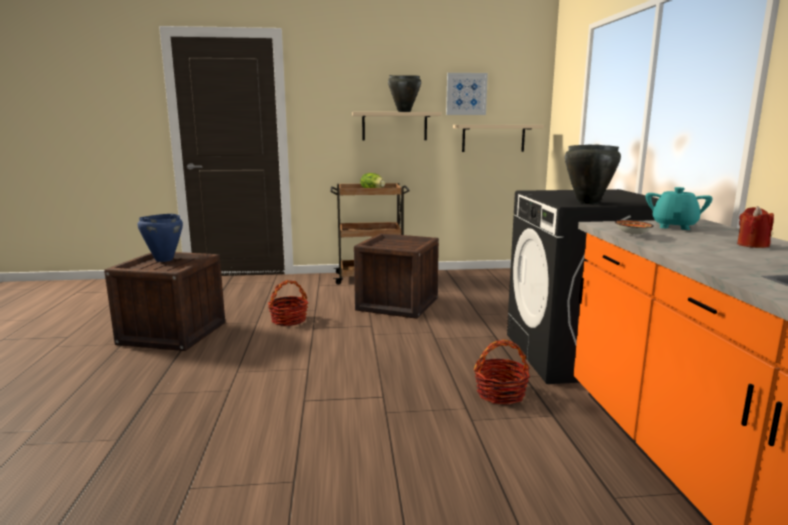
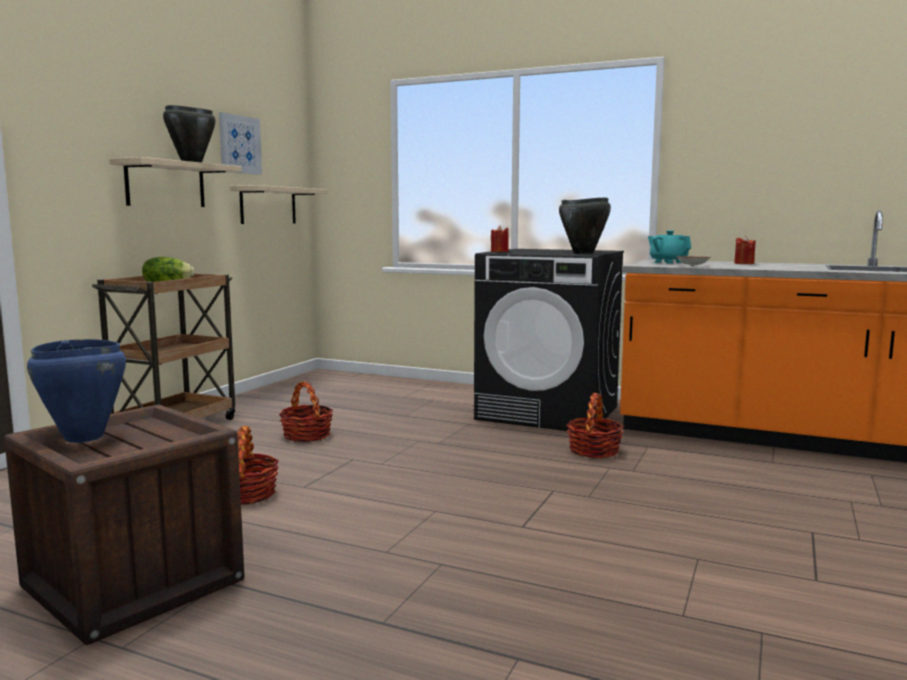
camera: 60 degrees left, 5 degrees down
(397, 304) = (306, 435): crate -> basket
(542, 191) = (499, 252): none -> red candle

